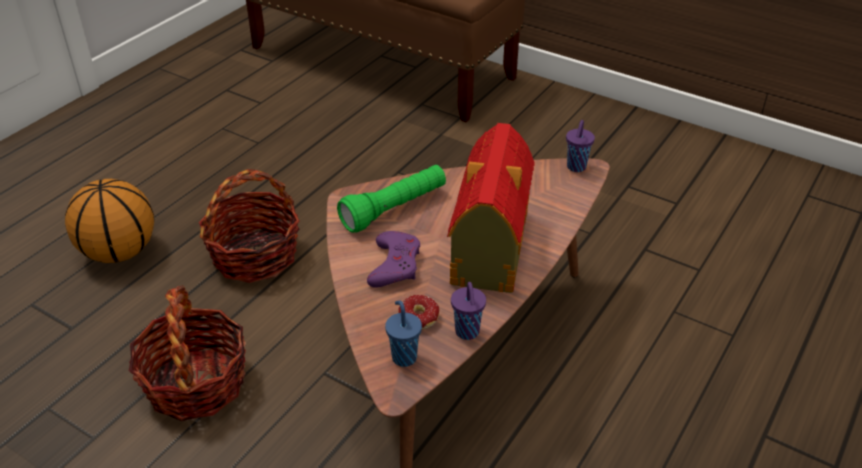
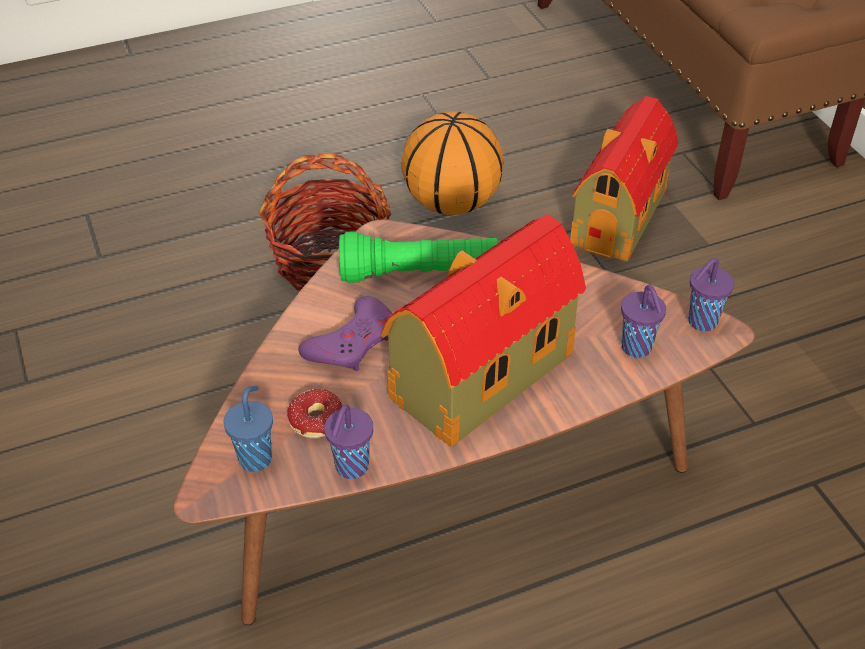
camera: 35 degrees right, 5 degrees up
(120, 251) = (206, 194): basketball -> basketball (453, 202)
(196, 383) = (156, 375): basket -> none
(417, 153) = (620, 215): none -> toy house
(558, 195) = (637, 349): none -> purple cup

